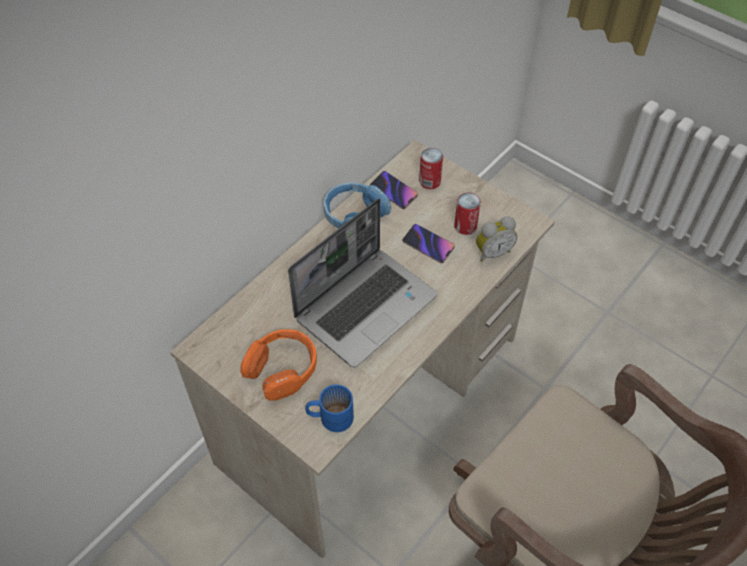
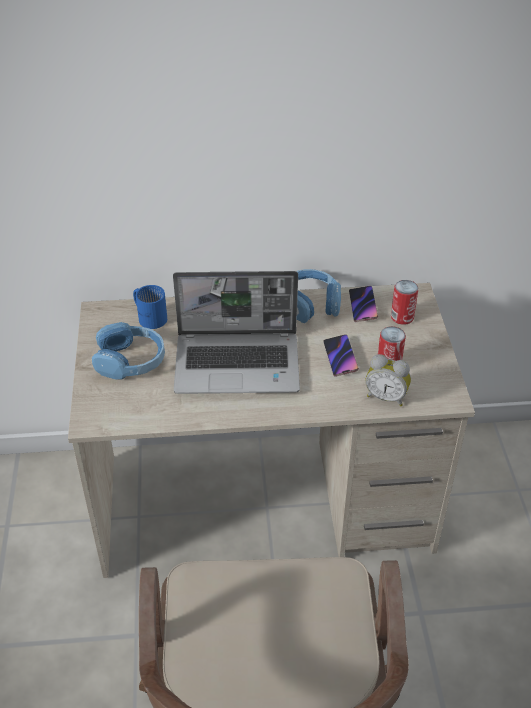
camera: 45 degrees right, 10 degrees down
(282, 369) = (130, 361): orange headphones -> blue headphones
(330, 416) = (121, 411): blue mug -> blue mug (150, 316)

